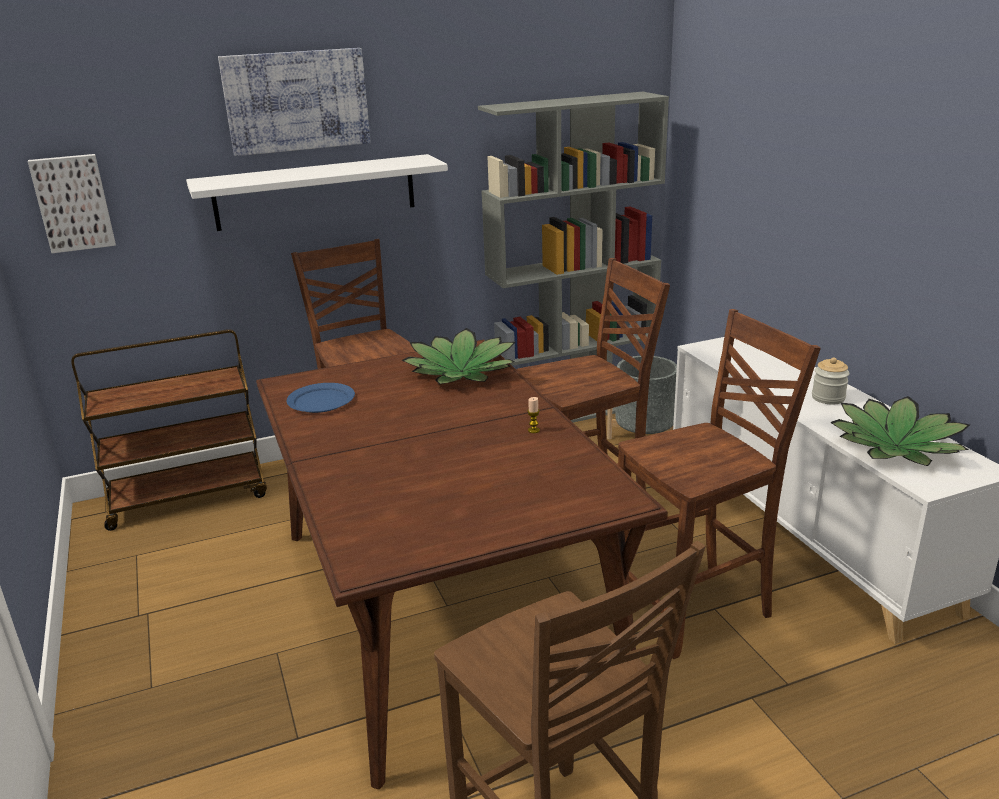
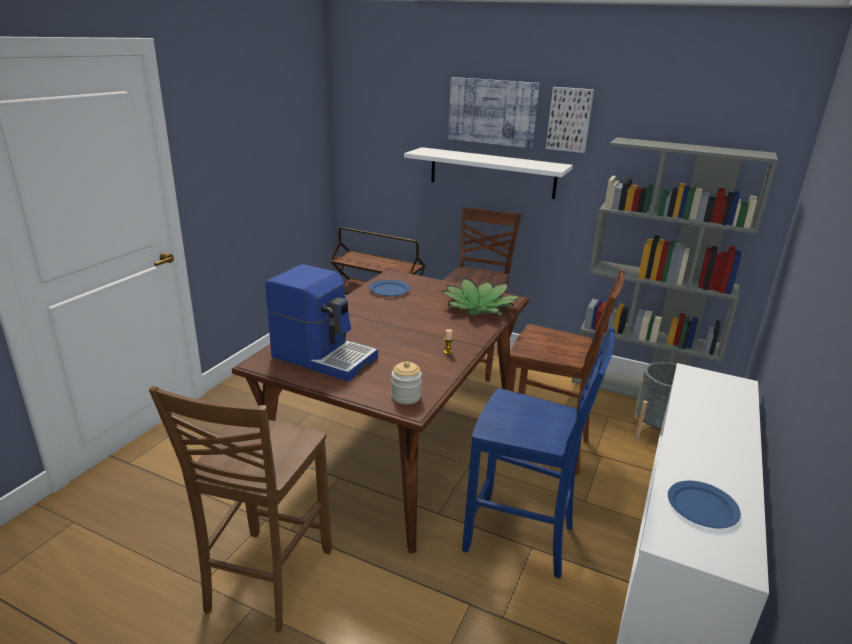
camera: 45 degrees right, 0 degrees up
(73, 203) = (366, 147): picture -> picture (569, 119)
(421, 511) = (324, 356): none -> coffee machine
(696, 608) = (521, 538): brown chair -> blue chair
(828, 398) = (719, 450): jar -> jar (406, 397)
(896, 445) = (701, 507): potted plant -> blue plate

